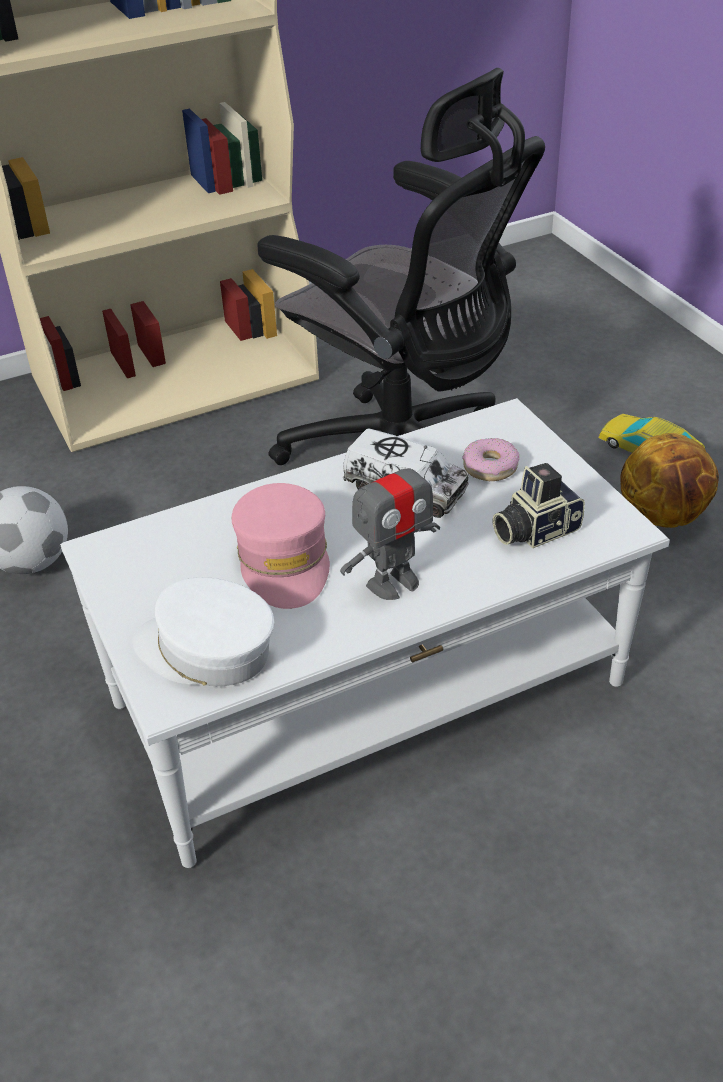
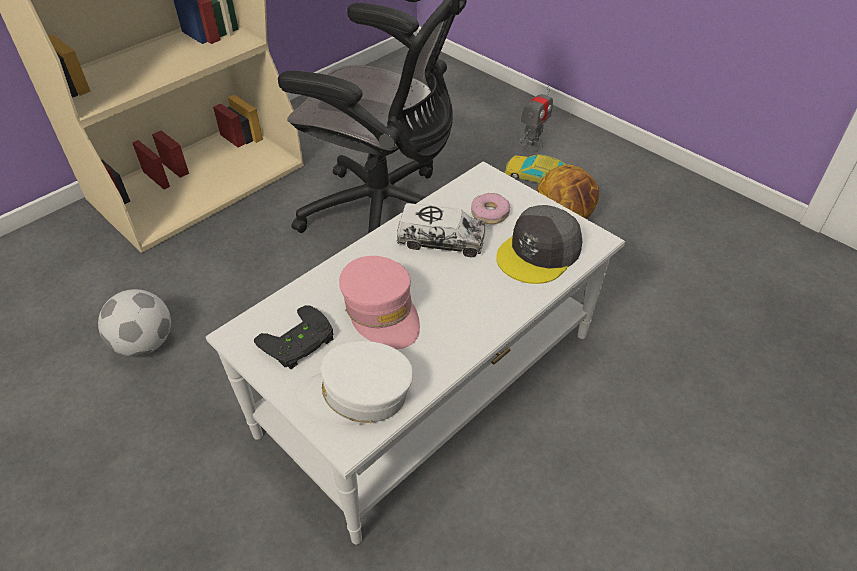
camera: 20 degrees left, 5 degrees up
(165, 575) = (299, 344): none -> black game controller
(393, 582) = (465, 311): toy robot -> toy robot (532, 146)
(534, 530) = (539, 253): camera -> grey cap

